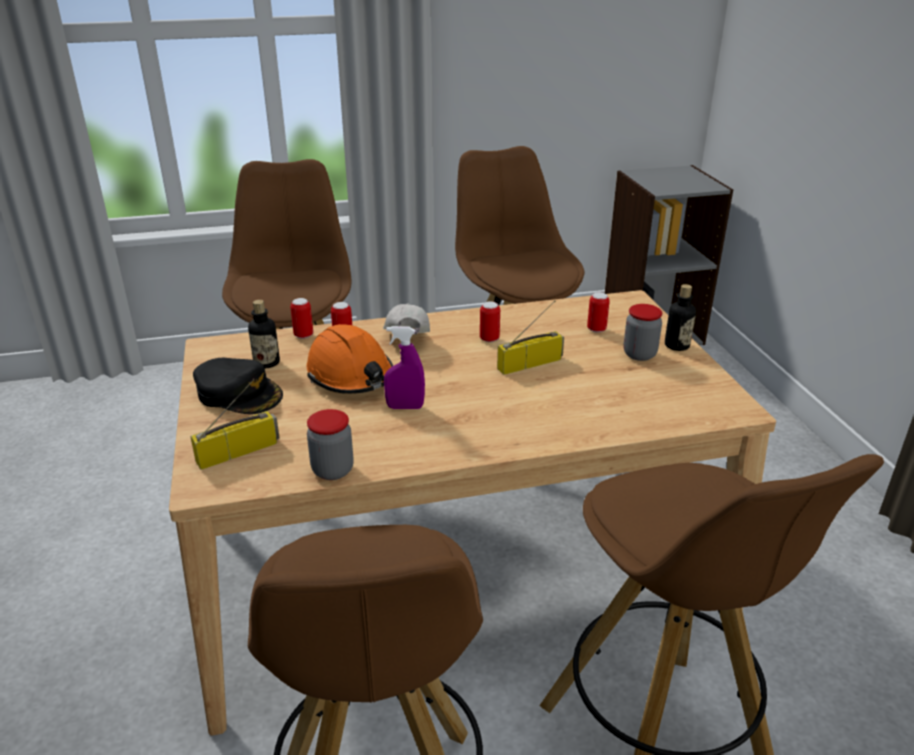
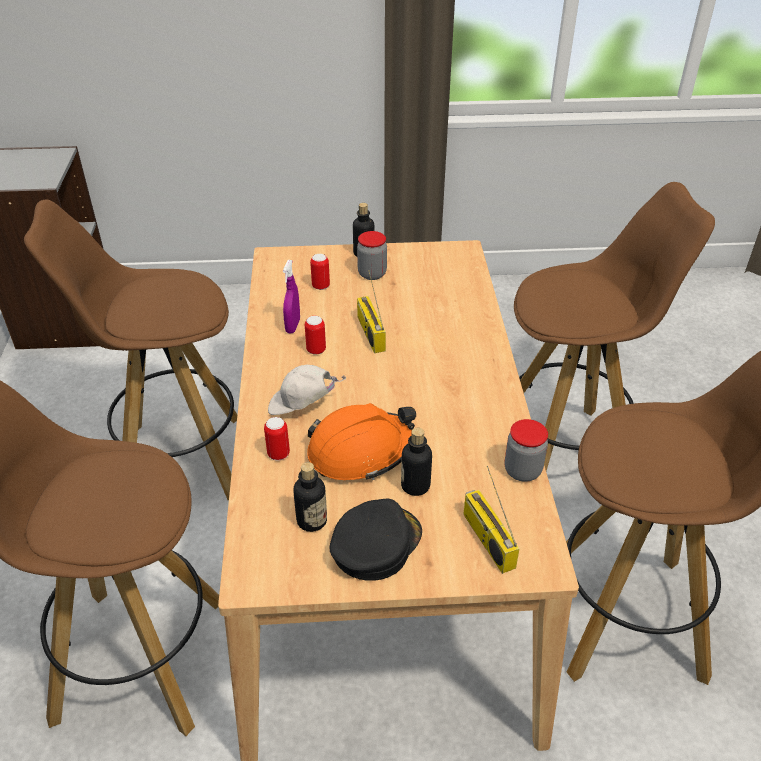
camera: 80 degrees left, 10 degrees up
(303, 335) = (255, 487): can -> none
(308, 407) = (415, 485): none -> bottle
(405, 407) = (427, 417): purple spray bottle -> purple spray bottle (293, 326)

